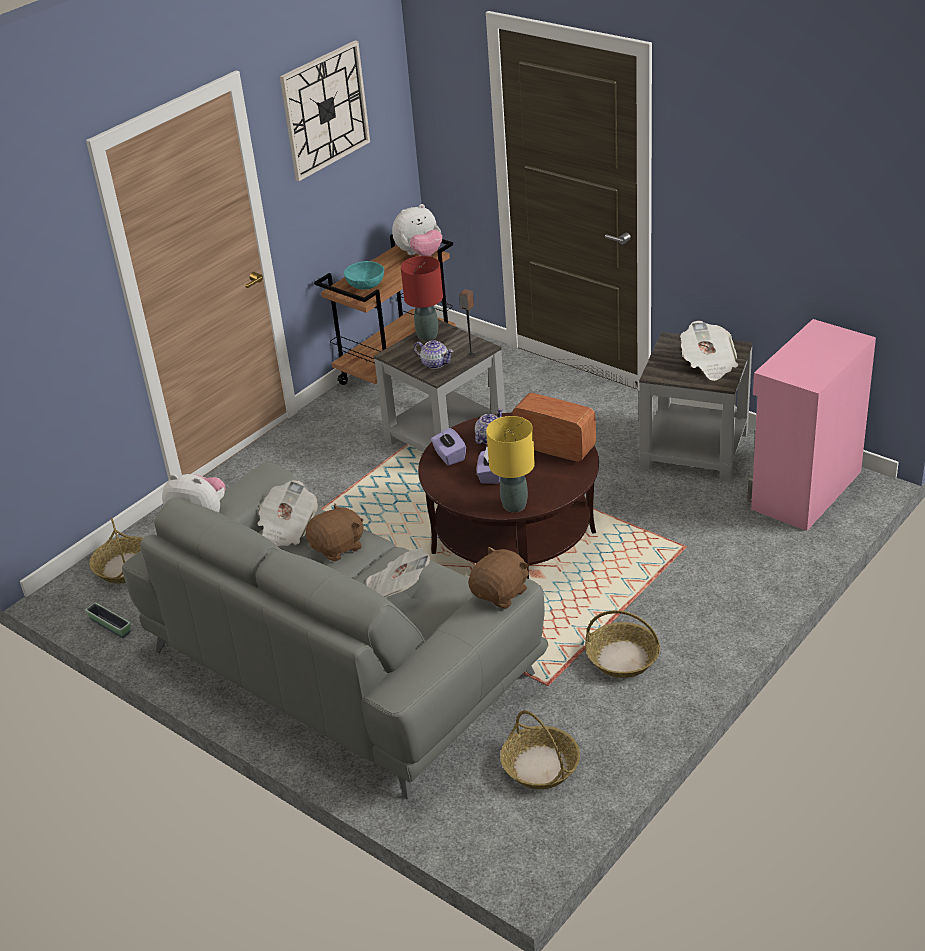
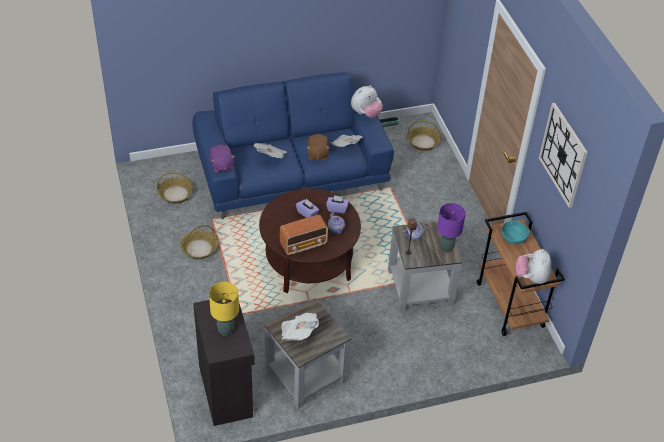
camera: 120 degrees right, 10 degrees up
(341, 662) = (292, 173): grey sofa -> blue sofa
(428, 336) = (446, 248): red table lamp -> purple table lamp
(501, 593) = (221, 165): brown plush toy -> purple plush toy
(515, 505) = (276, 208): yellow table lamp -> yellow table lamp (225, 330)
(804, 490) = (226, 390): pink cabinet -> black cabinet

